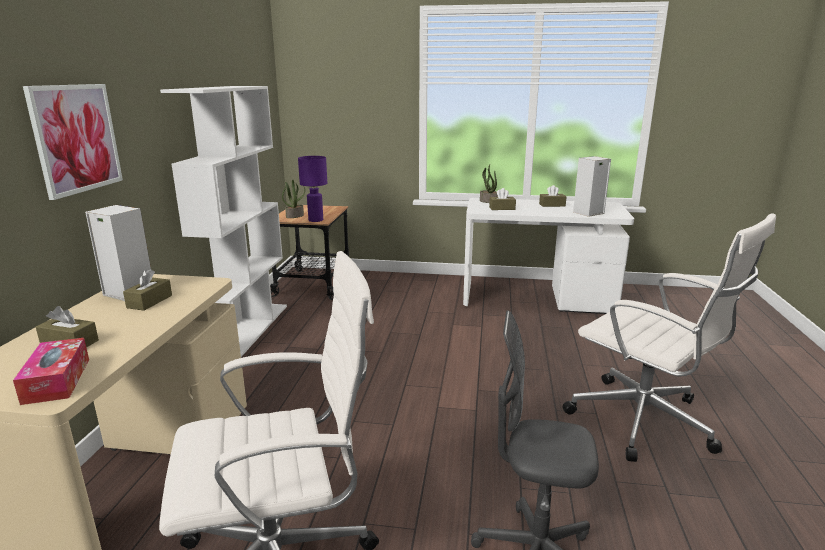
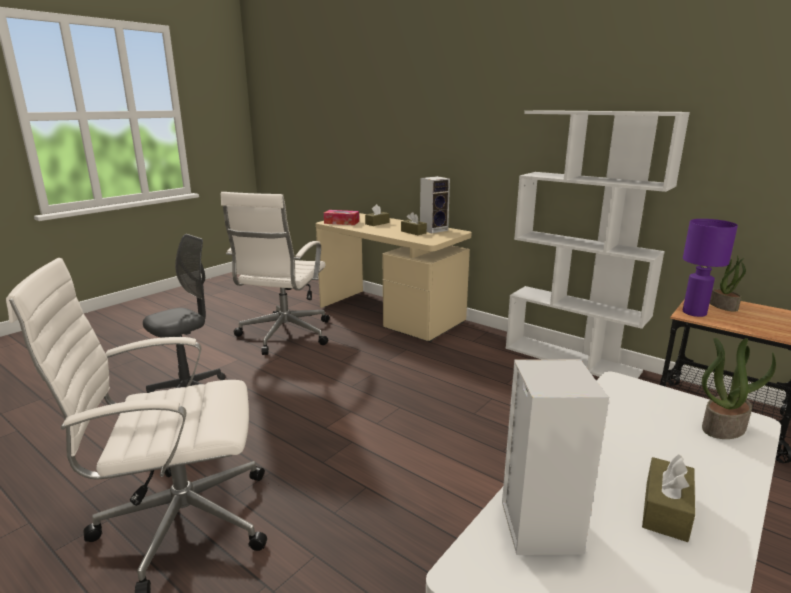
camera: 120 degrees right, 0 degrees up
(76, 138) = (459, 136): picture -> none
(502, 208) = (638, 417): brown tissue box -> none

